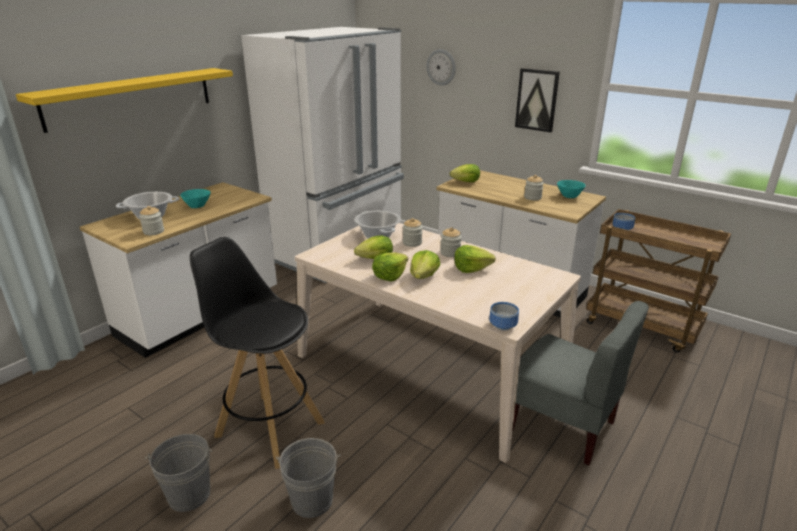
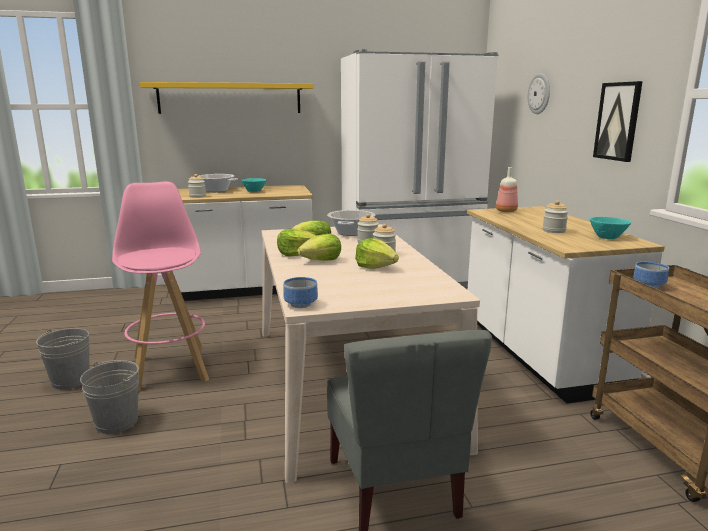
camera: 40 degrees right, 10 degrees down
(269, 428) = (170, 367): black stool -> pink stool
(466, 182) = (506, 211): lettuce -> bottle

